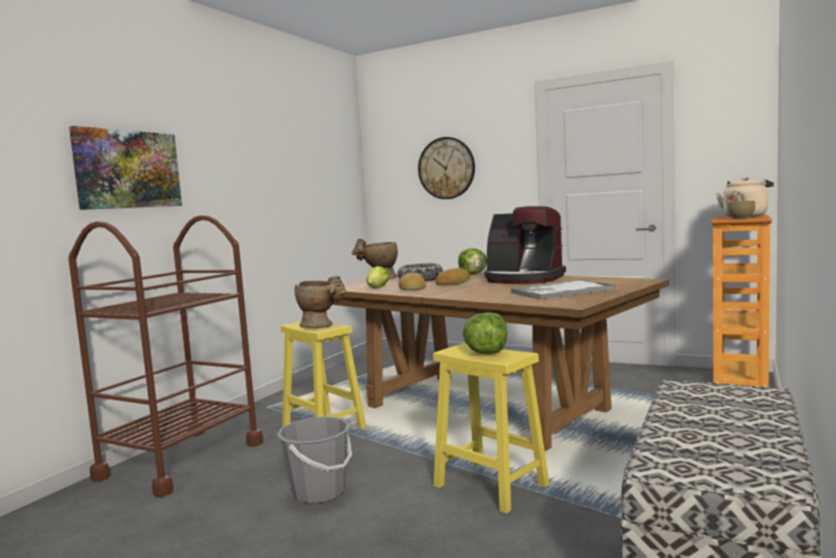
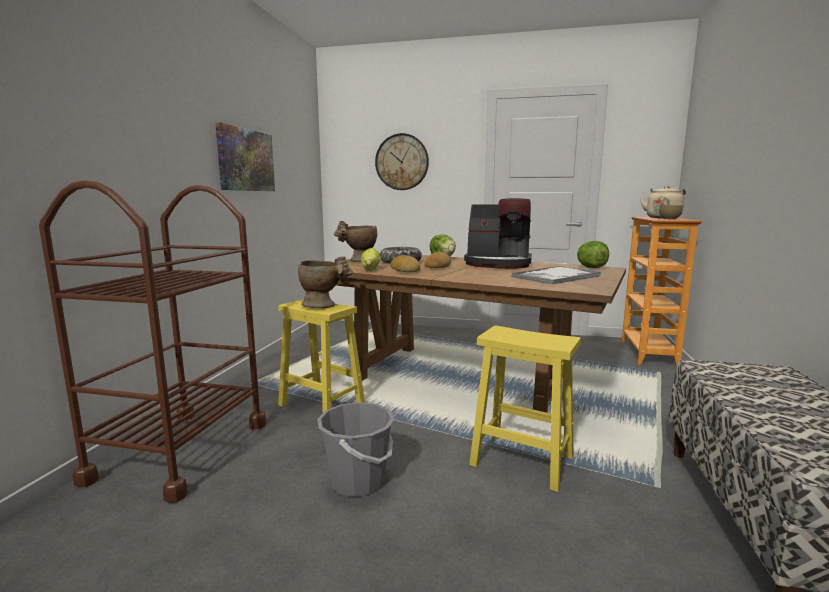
camera: 15 degrees left, 5 degrees up
(128, 169) = (106, 124): picture -> picture (245, 160)
(486, 353) = (530, 337): lettuce -> lettuce (591, 267)

